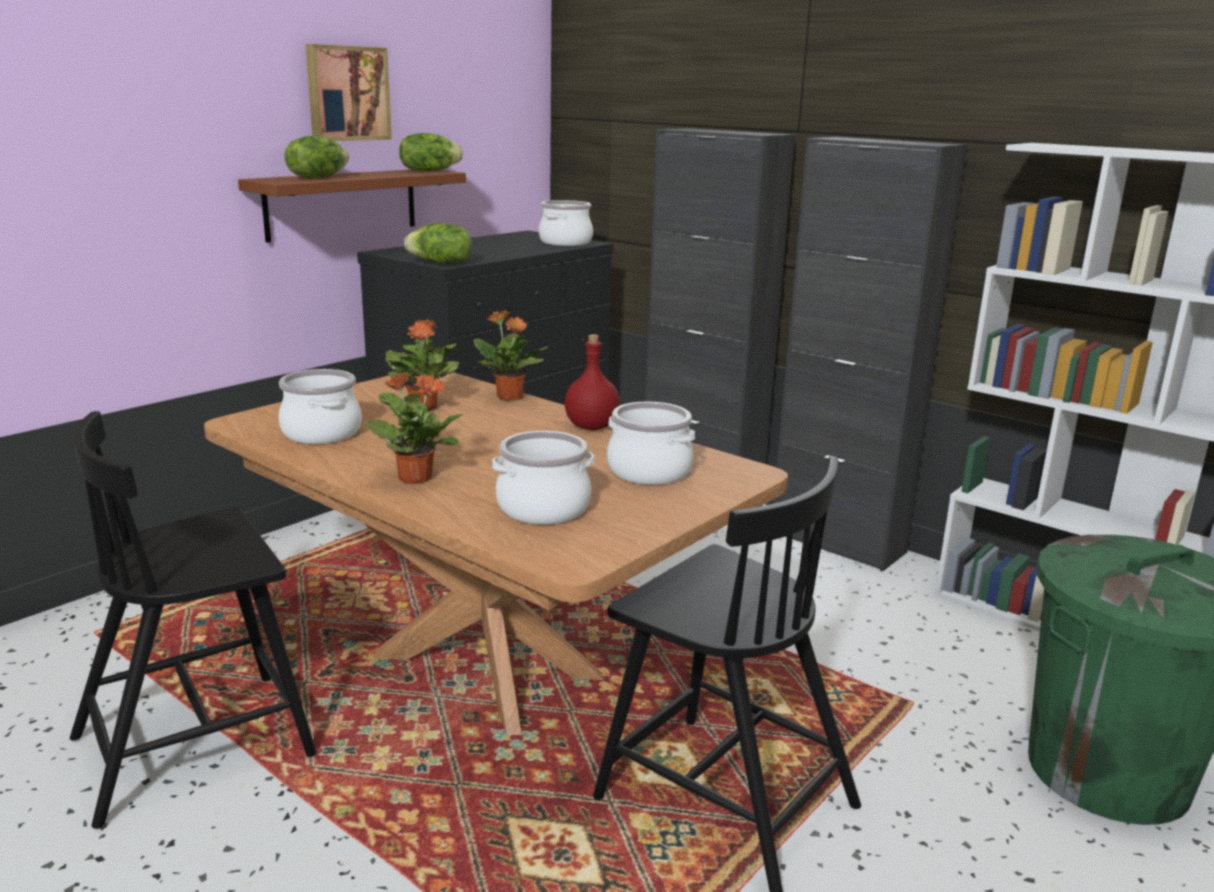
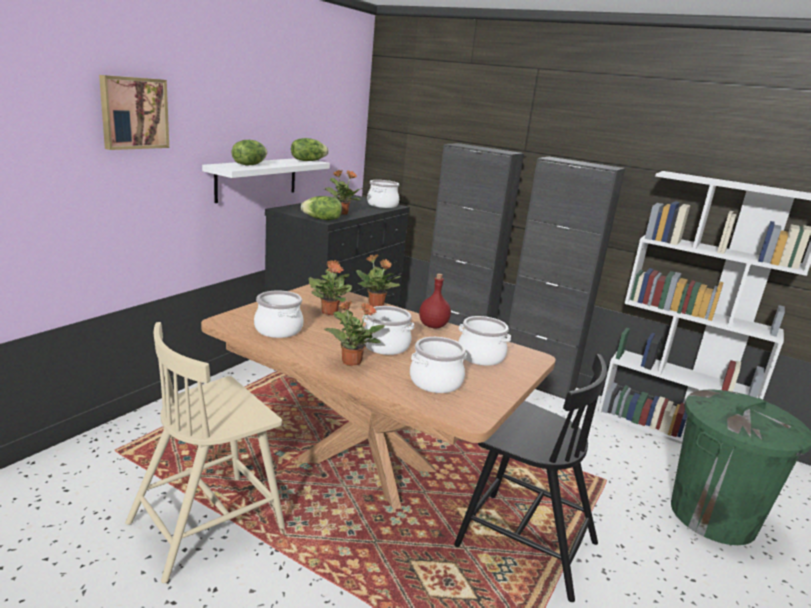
camera: 10 degrees left, 0 degrees up
(198, 744) = (209, 523): black chair -> beige chair
(342, 203) = (257, 179): brown shelf -> white shelf
(347, 93) = (264, 112): picture -> picture (133, 113)
(481, 254) = (341, 213): none -> potted plant
(489, 455) = (386, 346): none -> cooking pot

